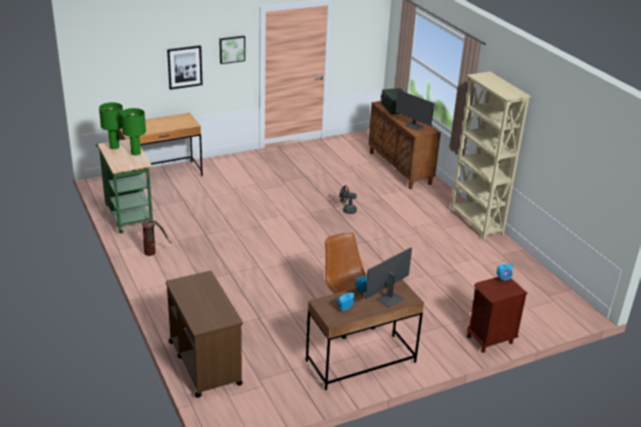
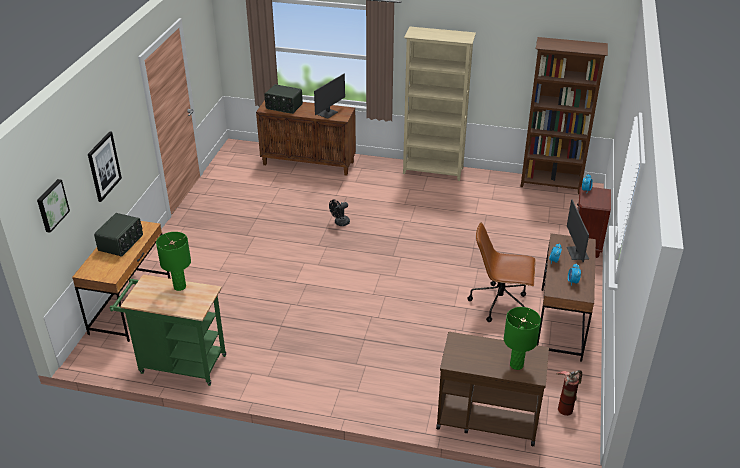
camera: 50 degrees left, 5 degrees up
(114, 147) = (145, 296): green table lamp -> green table lamp (516, 365)
(154, 252) = (273, 374): fire extinguisher -> fire extinguisher (566, 405)
(165, 123) = (121, 243): none -> radio
(231, 49) = (131, 120): picture -> picture (51, 205)
(414, 126) = (328, 113): monitor -> monitor turned 45 degrees counterclockwise
(554, 288) = (551, 184): none -> brown bookcase

